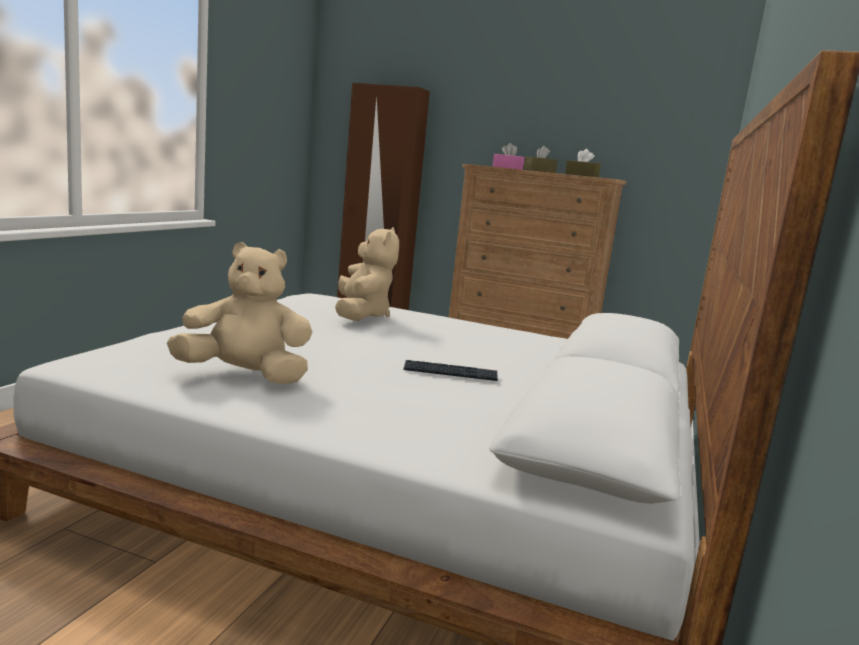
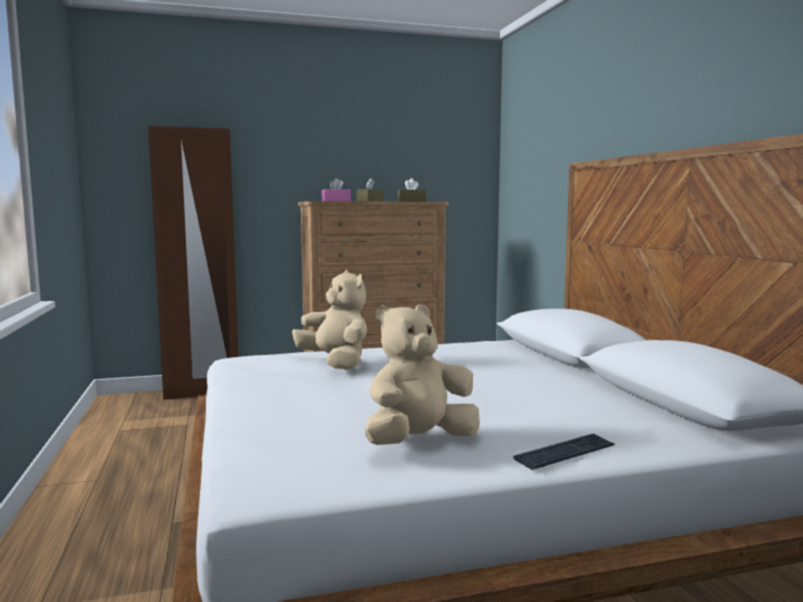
camera: 35 degrees left, 5 degrees down
(450, 372) = (514, 386): keyboard -> keyboard (565, 453)

